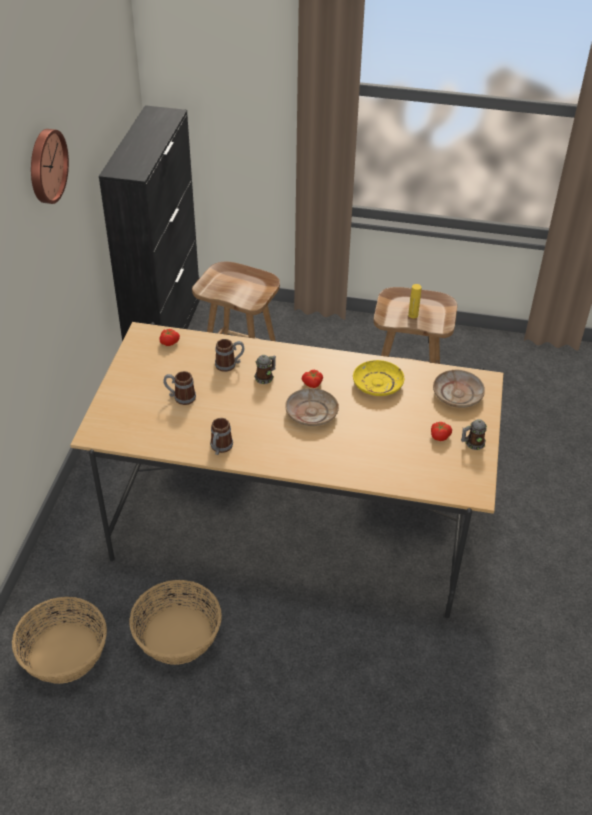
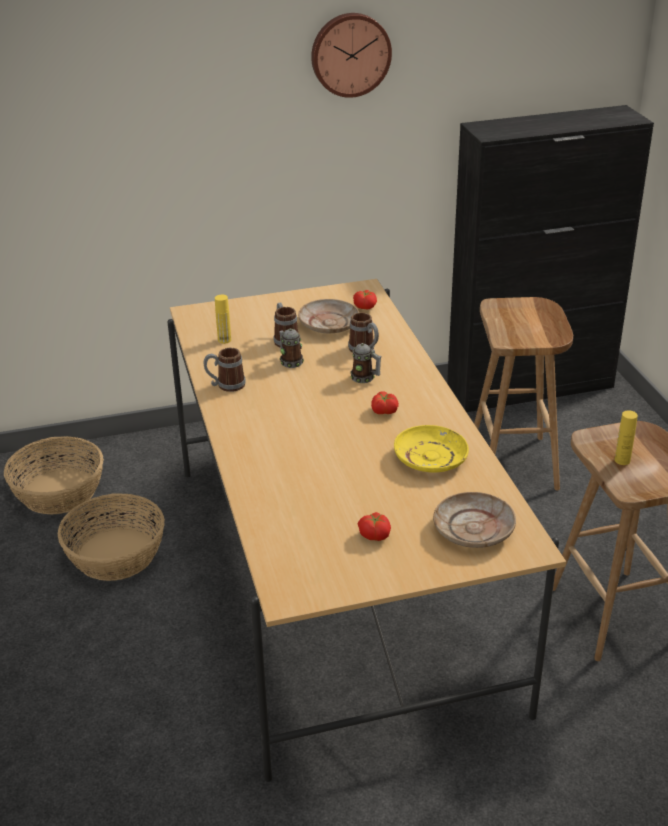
camera: 65 degrees right, 10 degrees down
(153, 429) = (224, 340): none -> yellow bottle
(311, 413) = (332, 425): beige plate -> beige plate (329, 324)
(472, 443) = (384, 568): mug -> mug (290, 361)

